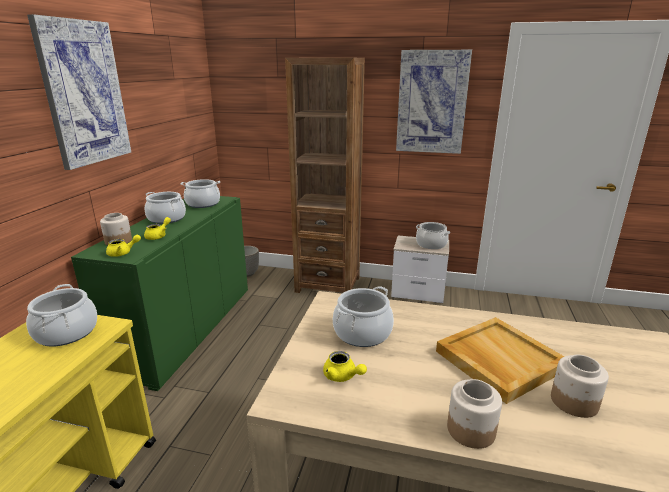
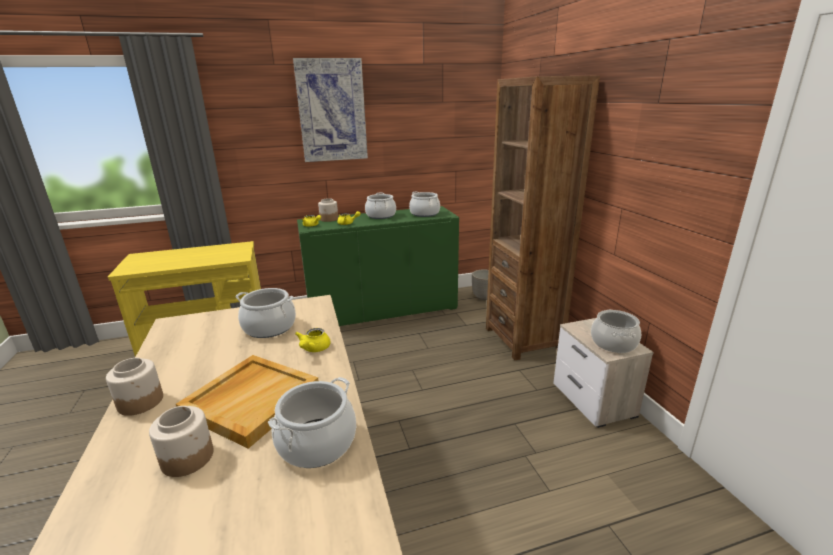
camera: 60 degrees right, 0 degrees up
(67, 332) = (228, 253): cooking pot -> cooking pot (317, 443)
(342, 376) = (203, 335): yellow teapot -> yellow teapot (313, 349)
(432, 102) = (663, 140): picture -> none

